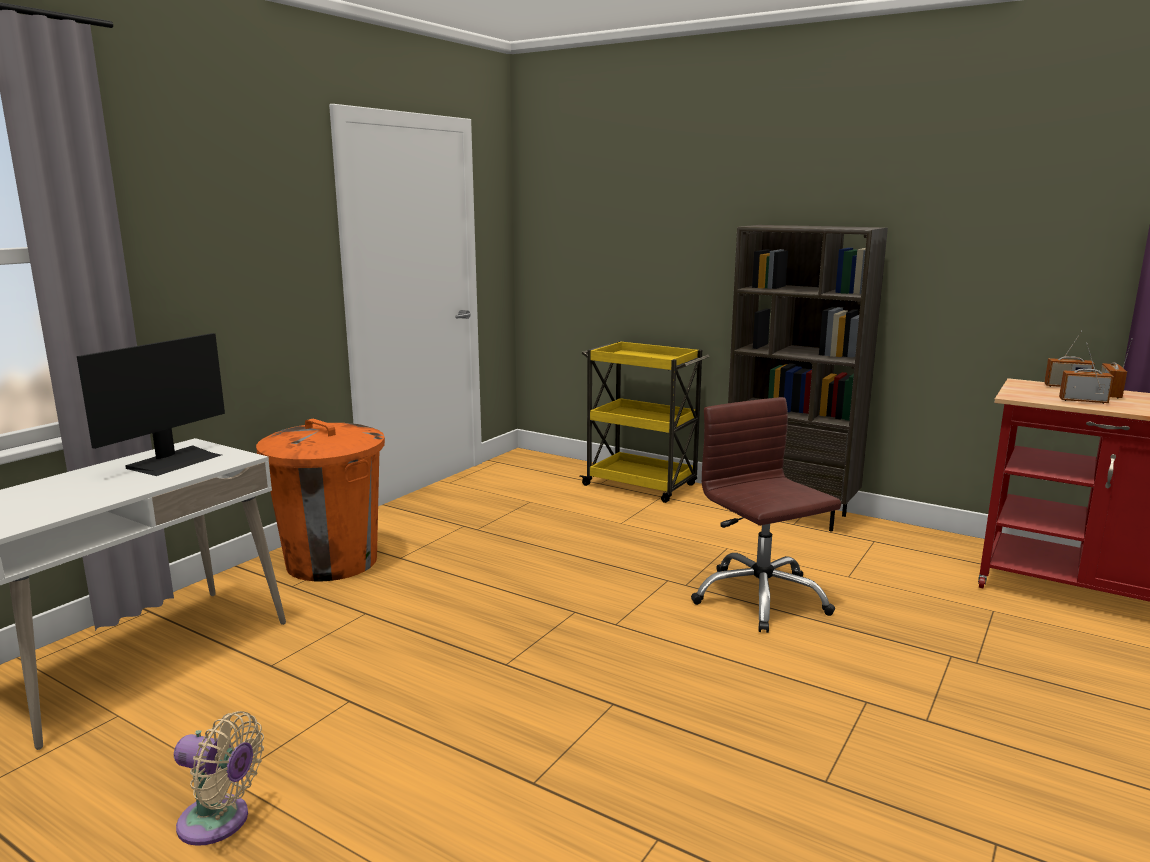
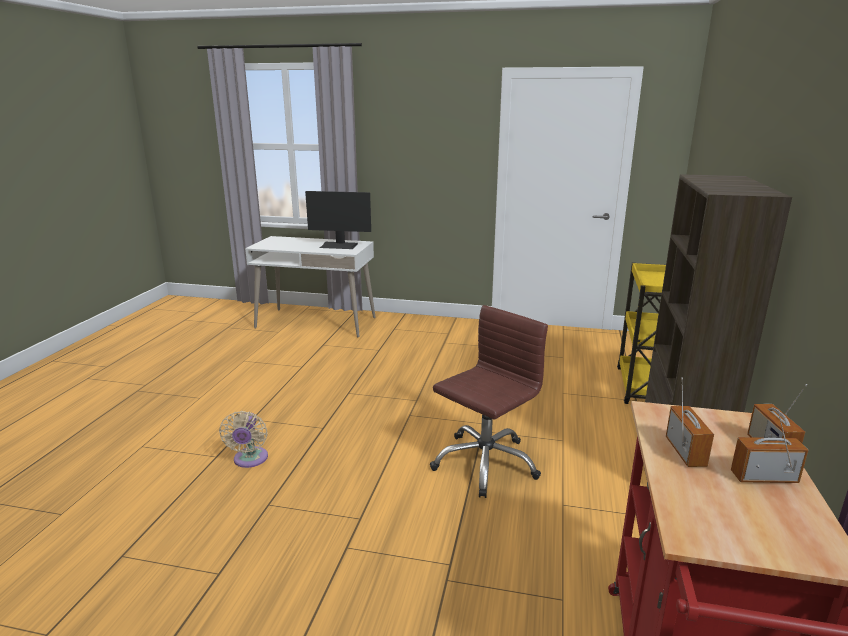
camera: 70 degrees right, 5 degrees up
(219, 822) = (219, 366): beige fan -> beige fan (250, 460)
(332, 562) = (425, 329): orange trash can -> none

